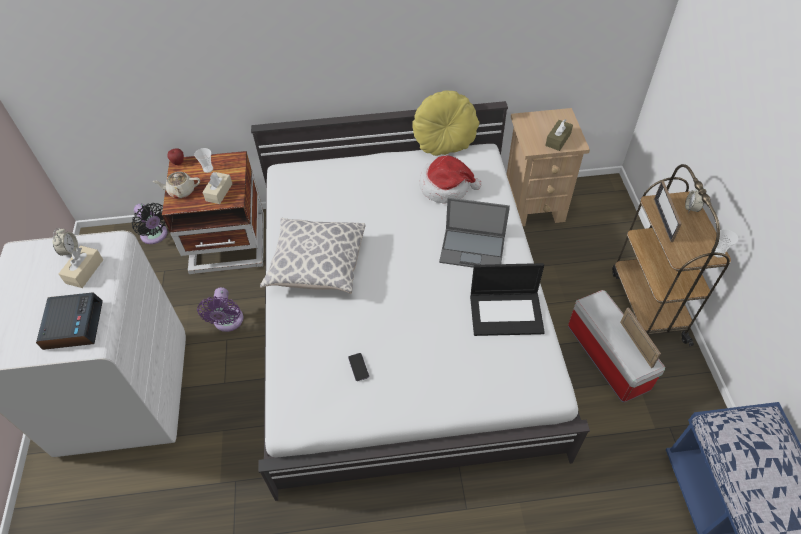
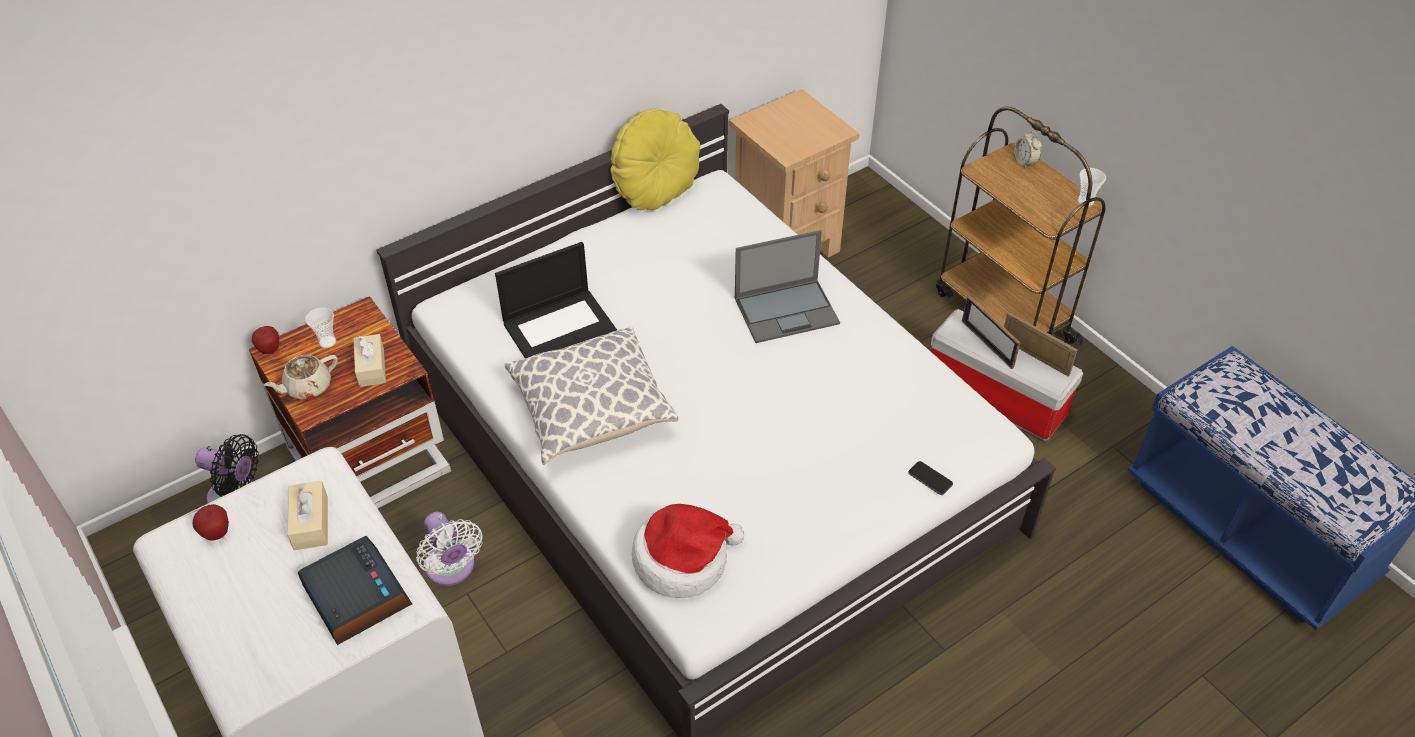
camera: 30 degrees left, 5 degrees down
(39, 257) = (217, 534): none -> apple
(70, 251) = (262, 506): alarm clock -> none
(228, 322) = (452, 569): purple fan -> white fan
(358, 367) = (744, 511): phone -> phone (930, 479)
(446, 187) = (696, 246): hat -> hat (683, 559)
(507, 313) = (882, 370): laptop -> laptop (560, 326)
(558, 140) = (812, 134): brown tissue box -> none
(663, 220) = (1003, 186): picture frame -> picture frame (987, 344)

